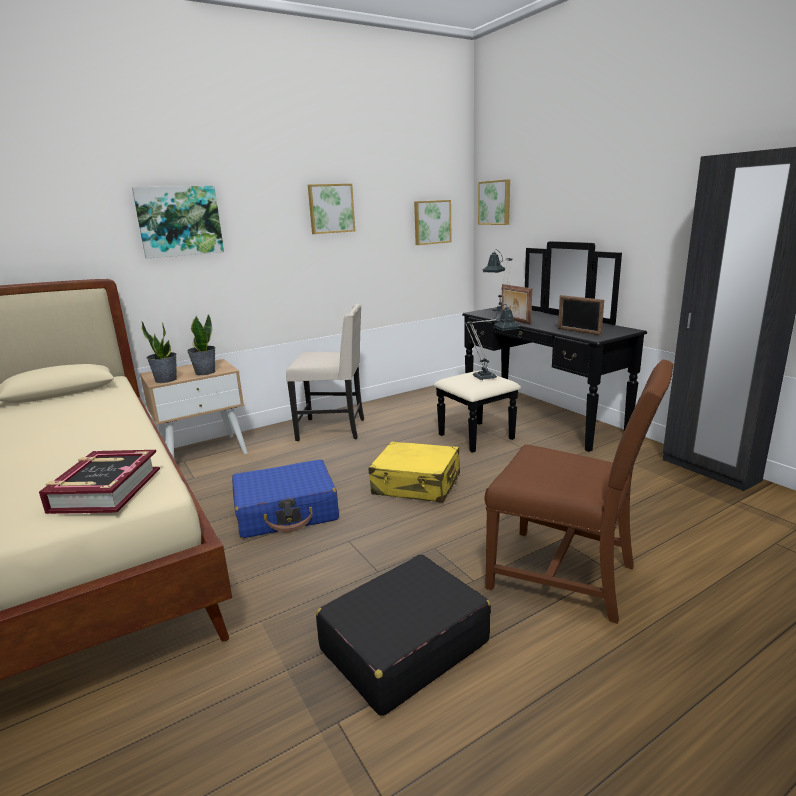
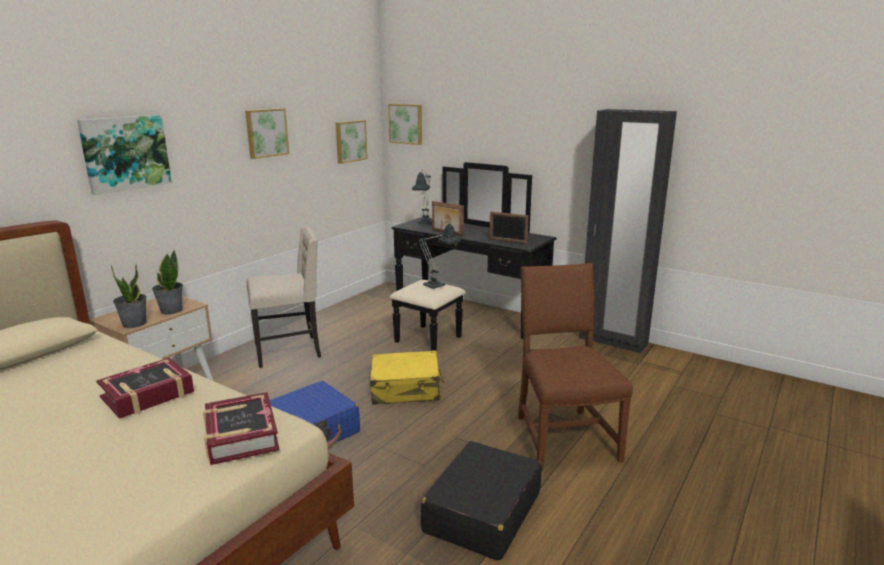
camera: 25 degrees left, 0 degrees up
(86, 438) = (148, 395): none -> book
(567, 576) = (562, 436): brown chair -> brown chair turned 105 degrees counterclockwise

